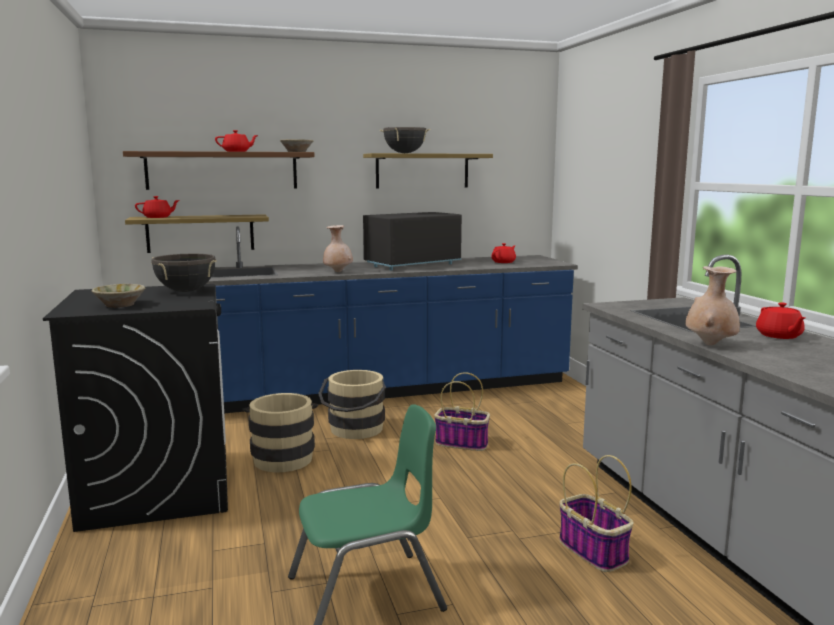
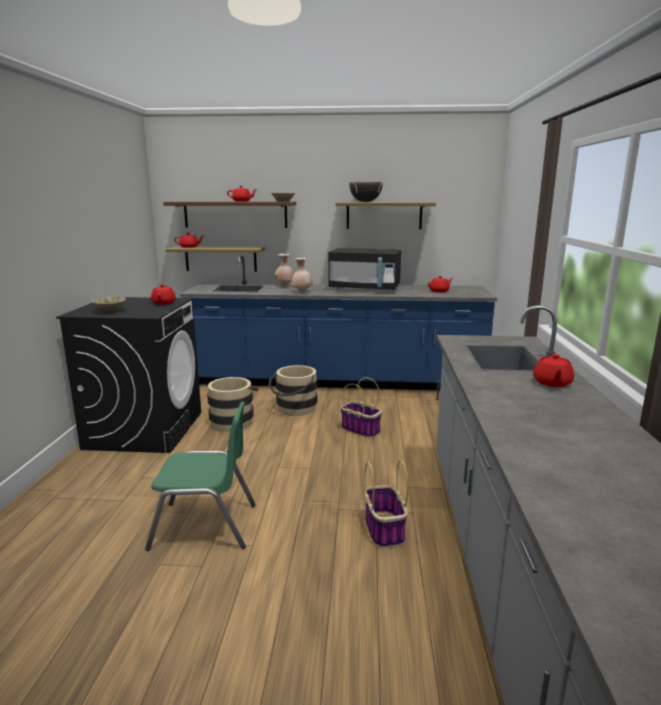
camera: 20 degrees right, 5 degrees up
(186, 291) = (164, 303): black cooking pot -> red teapot
(412, 264) = (365, 289): black microwave -> black microwave turned 150 degrees counterclockwise
(710, 344) = (474, 384): beige vase -> beige vase (284, 286)

